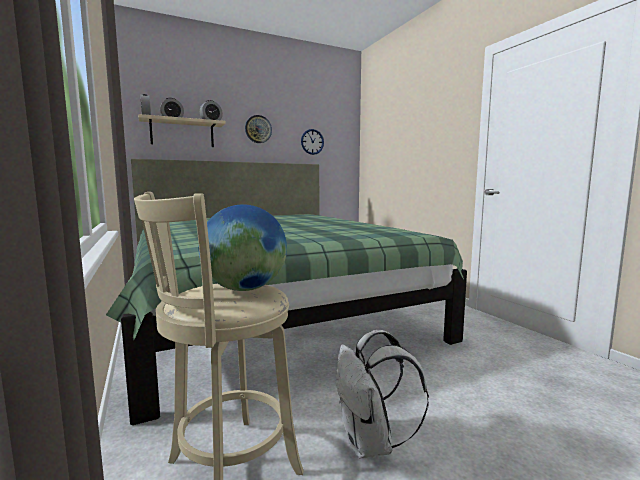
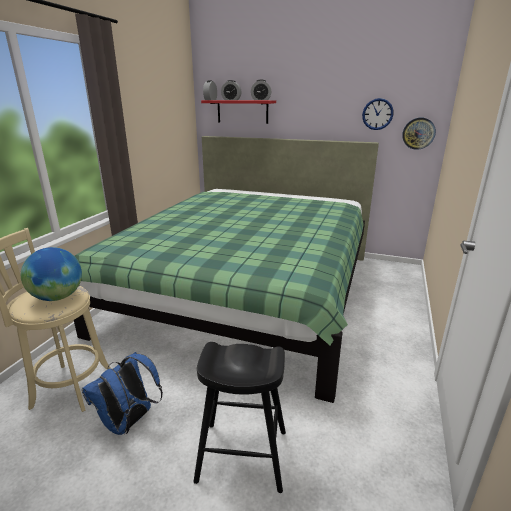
camera: 45 degrees right, 15 degrees up
(182, 133) = (242, 111): beige shelf -> red shelf
(258, 129) = (313, 103): wall clock -> wall clock (418, 133)
(371, 443) = (129, 422): white backpack -> blue backpack
(486, 397) = (243, 455): none -> black stool

